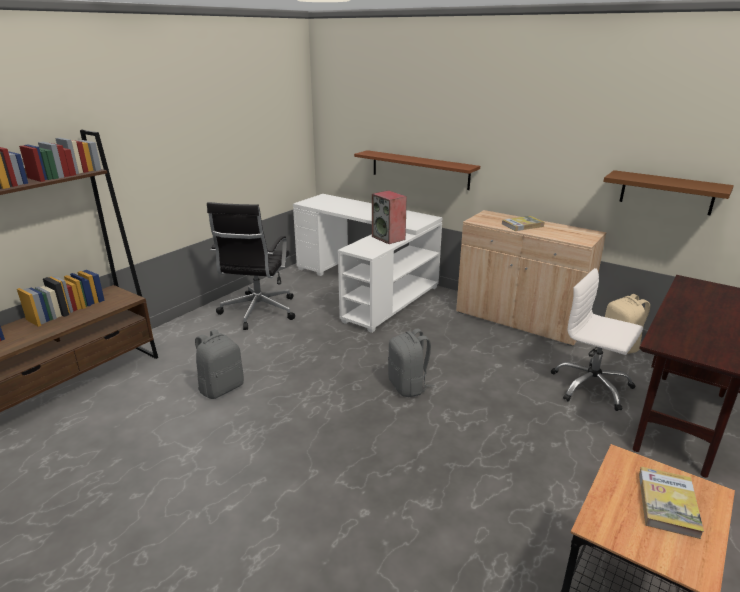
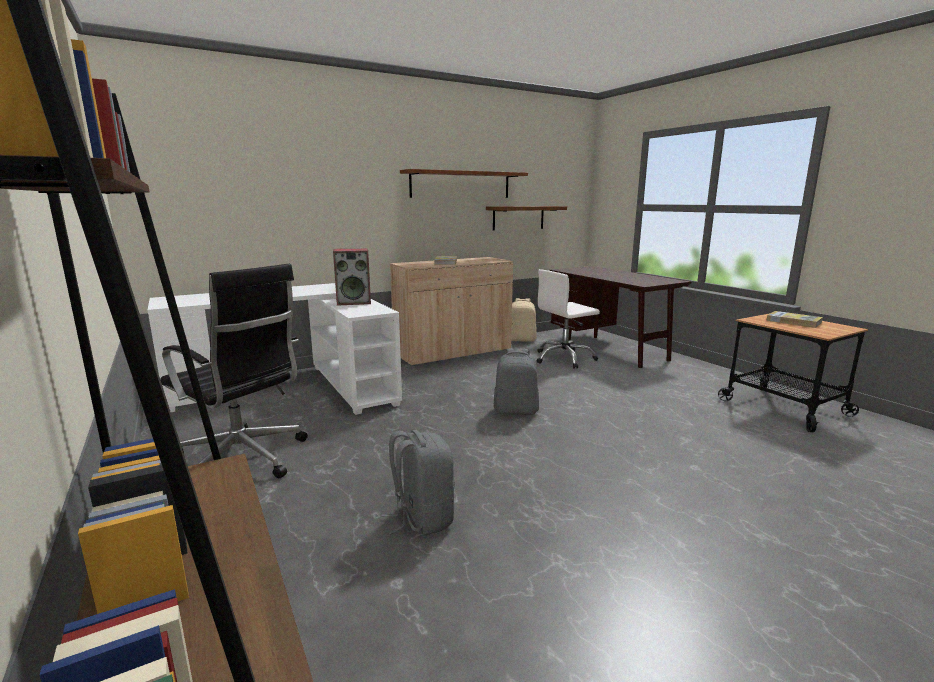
camera: 65 degrees left, 10 degrees down
(419, 169) = (308, 235): brown shelf -> brown shelf (461, 184)

